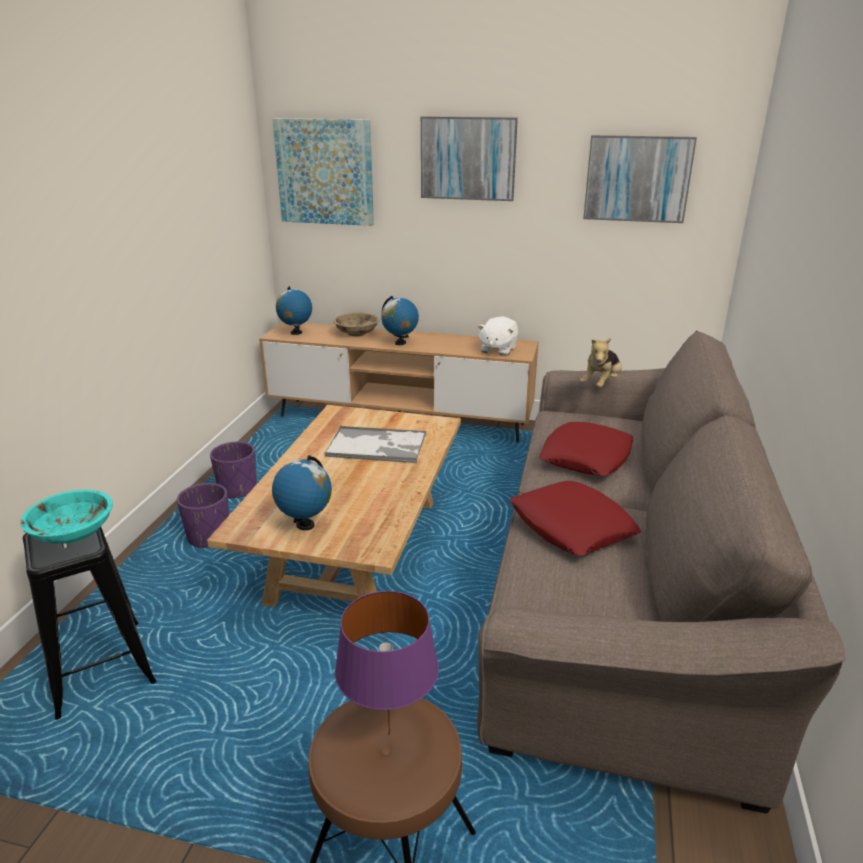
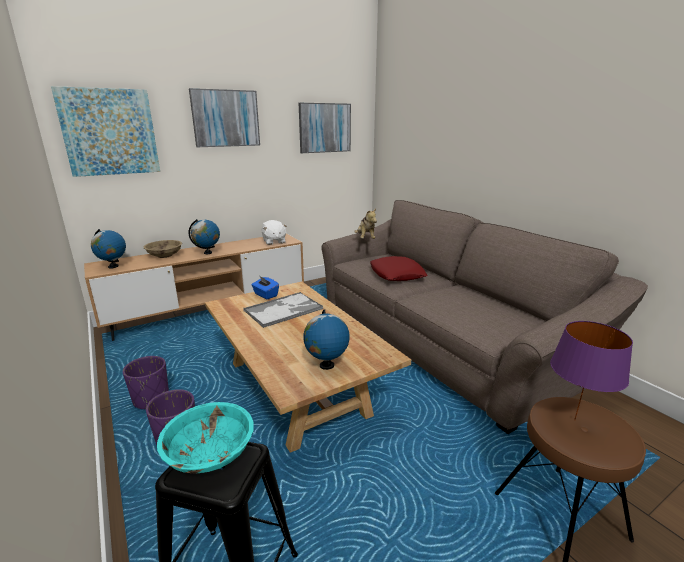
camera: 45 degrees left, 5 degrees down
(392, 420) = (265, 295): none -> blue tissue box
(571, 526) = (447, 301): red pillow -> none

